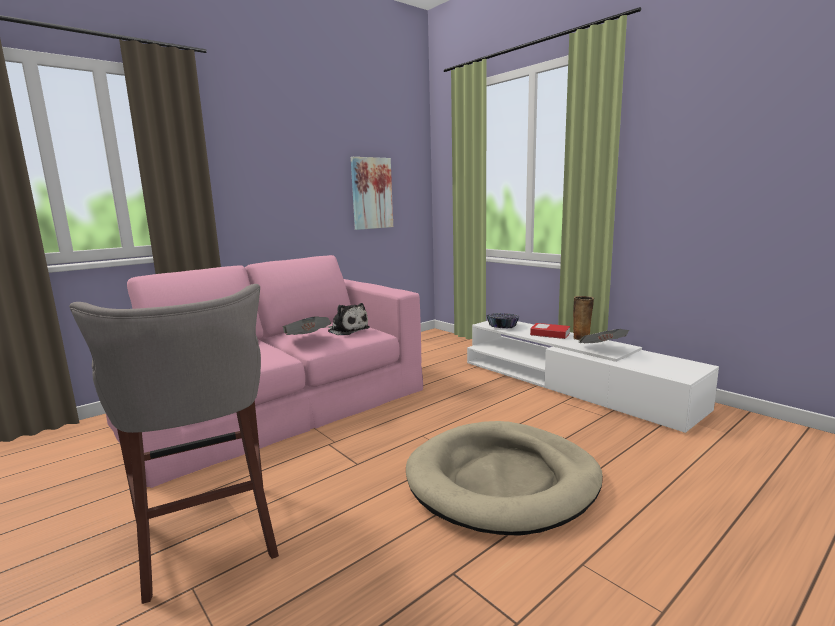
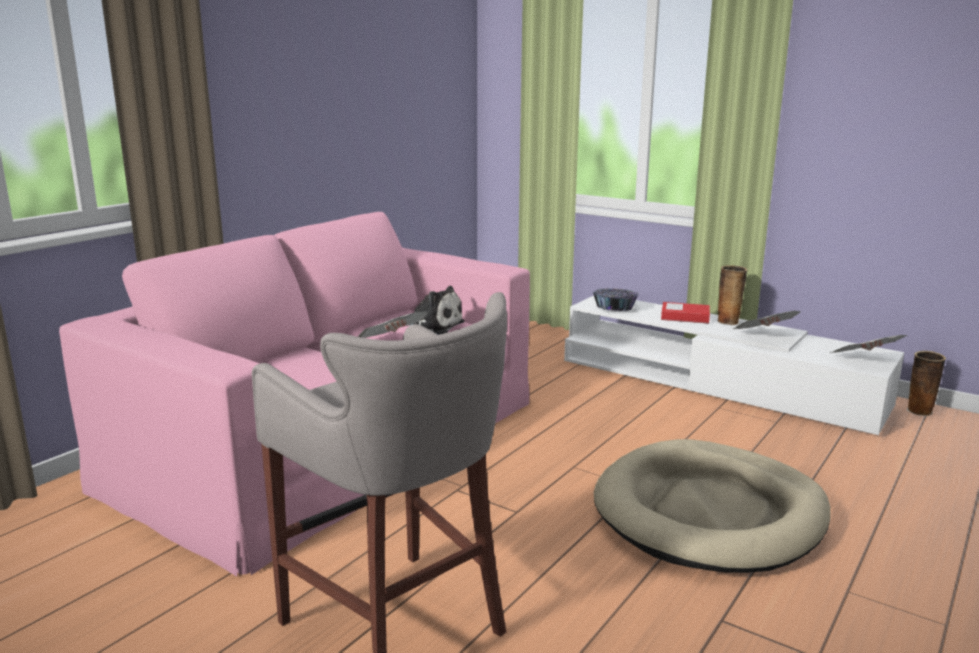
camera: 15 degrees left, 5 degrees up
(371, 193) = (405, 108): picture -> none
(677, 371) = (864, 361): none -> newspaper
(735, 417) = (919, 411): none -> vase

